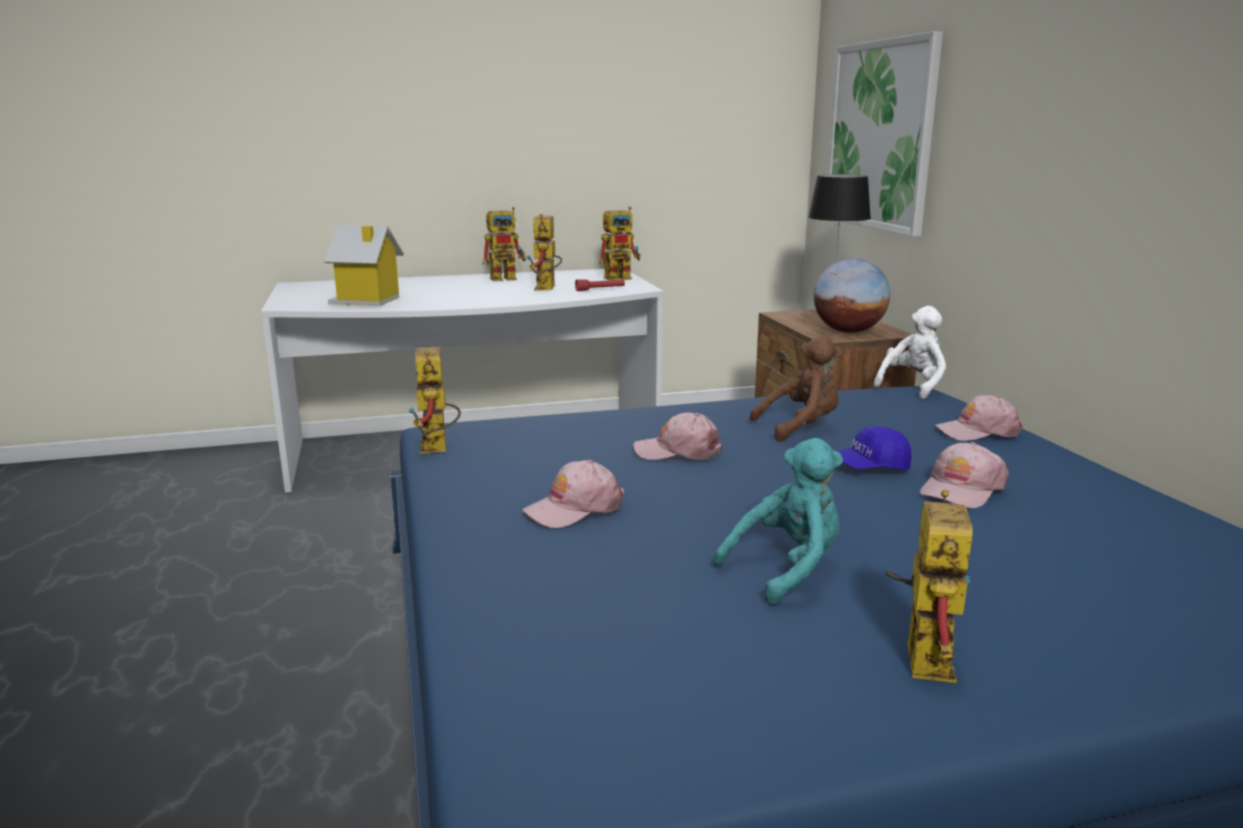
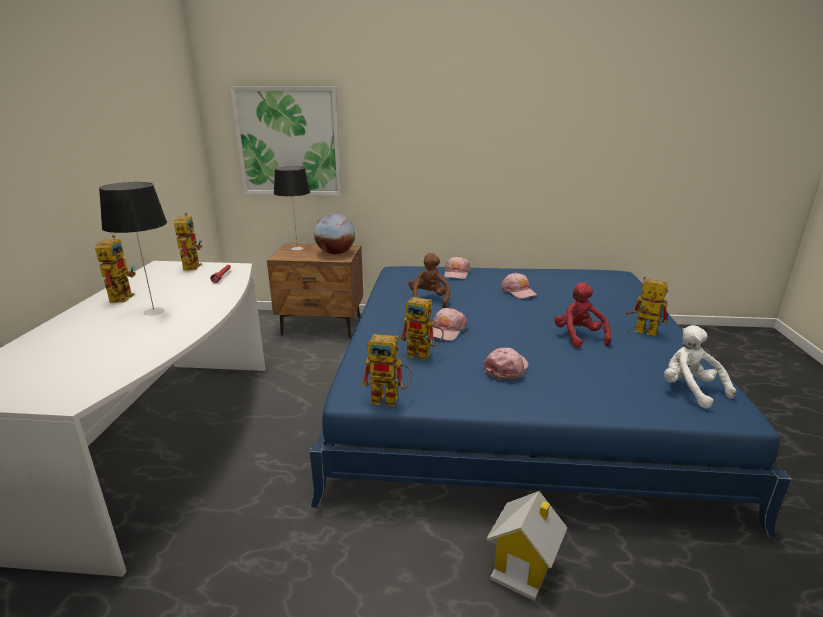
camera: 70 degrees left, 5 degrees up
(367, 301) = (120, 357): toy house -> toy house (523, 566)
(478, 290) = (154, 311): none -> table lamp
(546, 289) = (193, 290): toy robot -> toy robot (424, 355)
(574, 508) = (506, 368): pink cap -> pink cap turned 135 degrees counterclockwise
(787, 569) = (578, 337): turquoise plush toy -> red plush toy
(869, 467) = (487, 299): blue cap -> none
(912, 386) = (389, 268): white plush toy -> white plush toy (690, 390)

